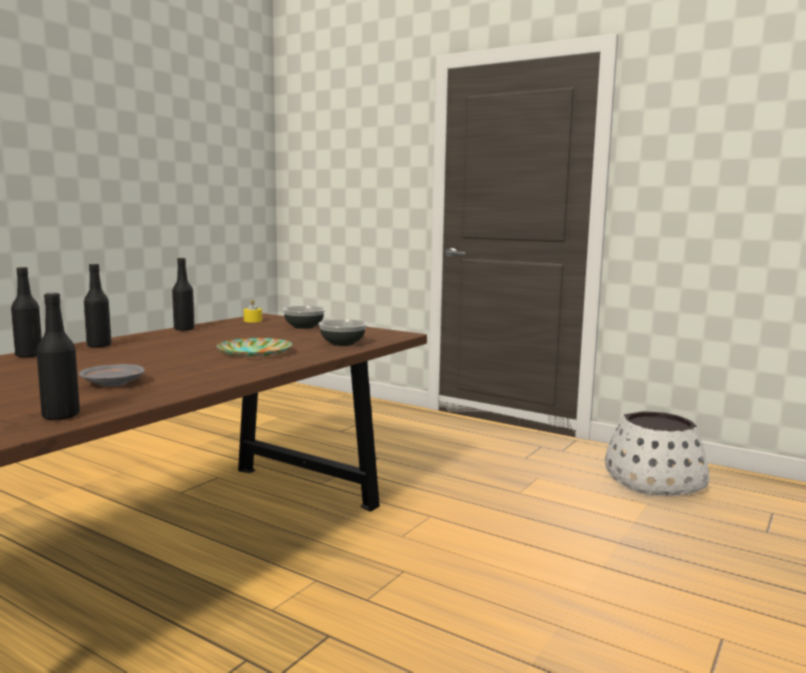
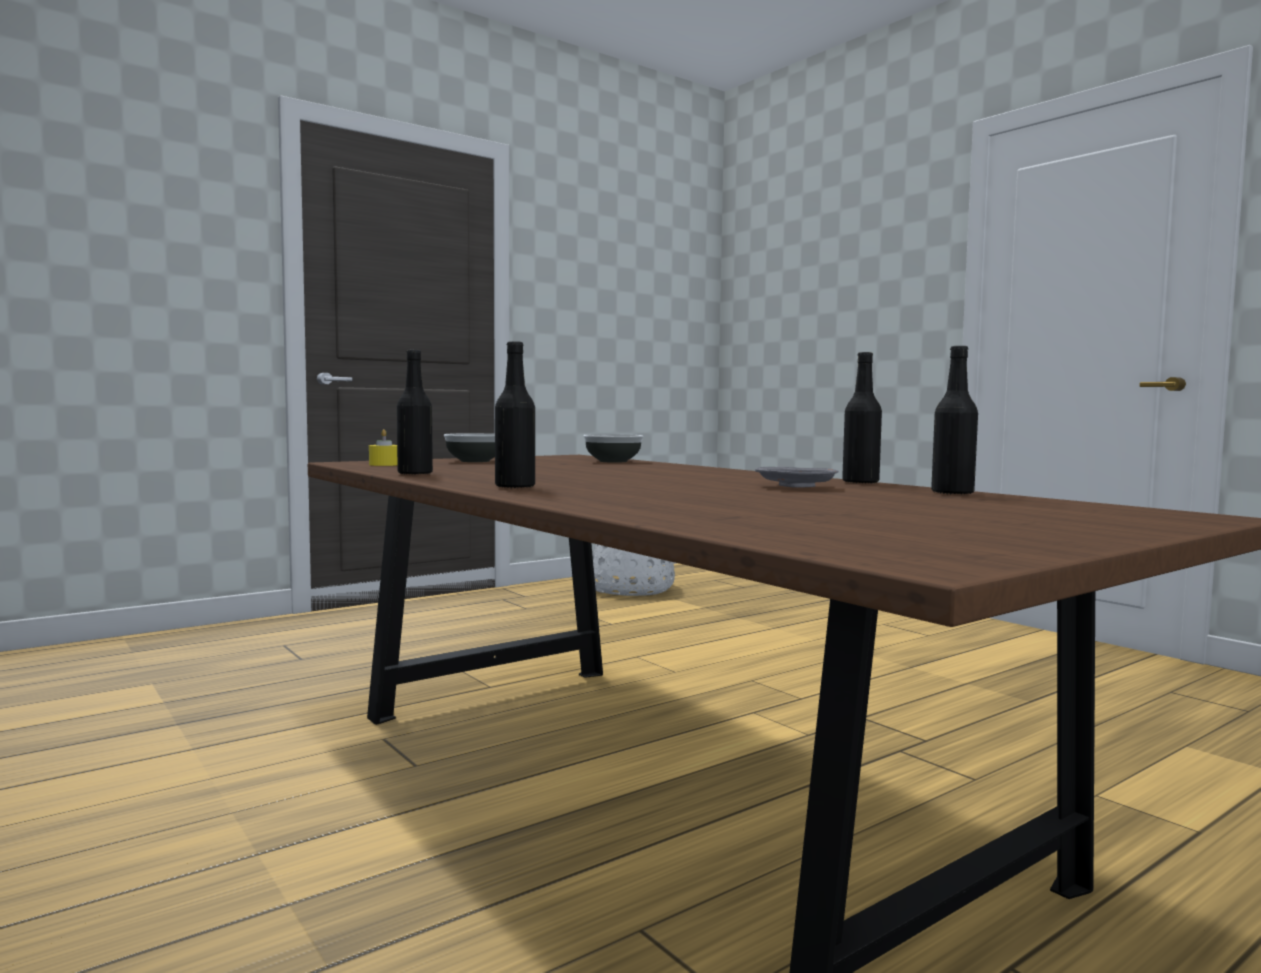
camera: 70 degrees left, 5 degrees down
(29, 355) = (565, 498): black bottle -> black bottle (860, 482)
(254, 352) = (639, 470): plate -> none

